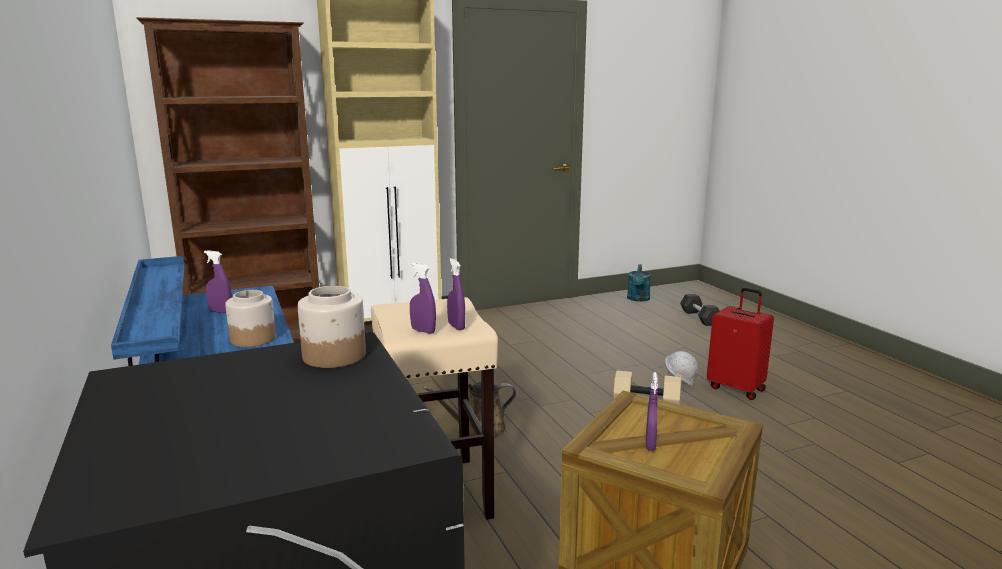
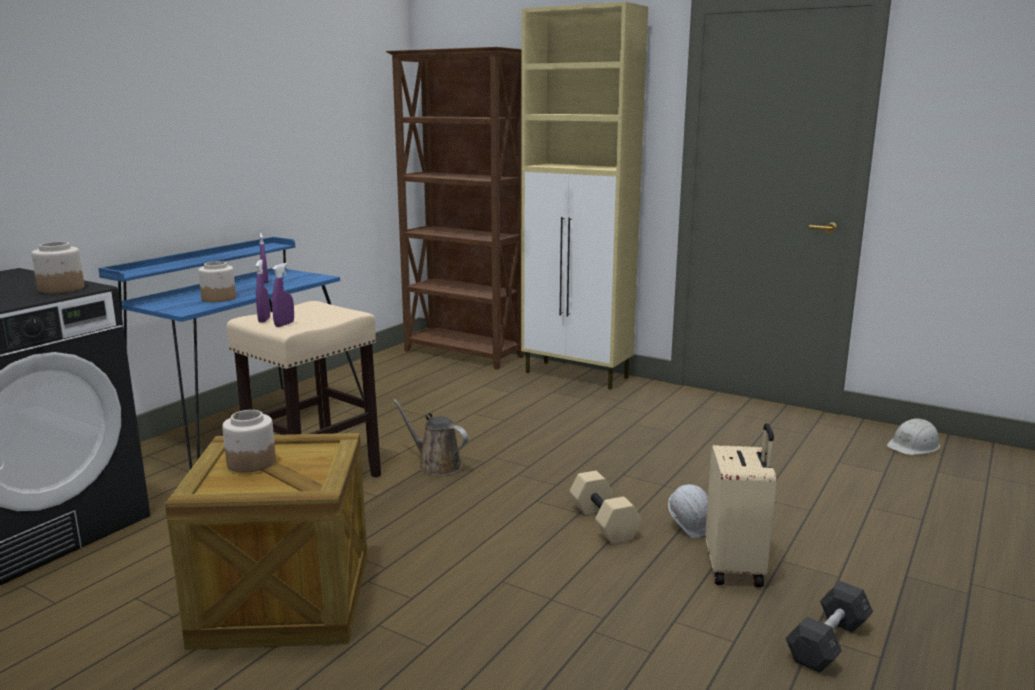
camera: 55 degrees right, 0 degrees up
(638, 299) = (914, 446): turquoise watering can -> white hard hat
(650, 445) = (251, 462): purple spray bottle -> jar
(699, 318) = (937, 496): grey dumbbell -> grey dumbbell (828, 642)
(736, 388) = (736, 568): red suitcase -> beige suitcase

